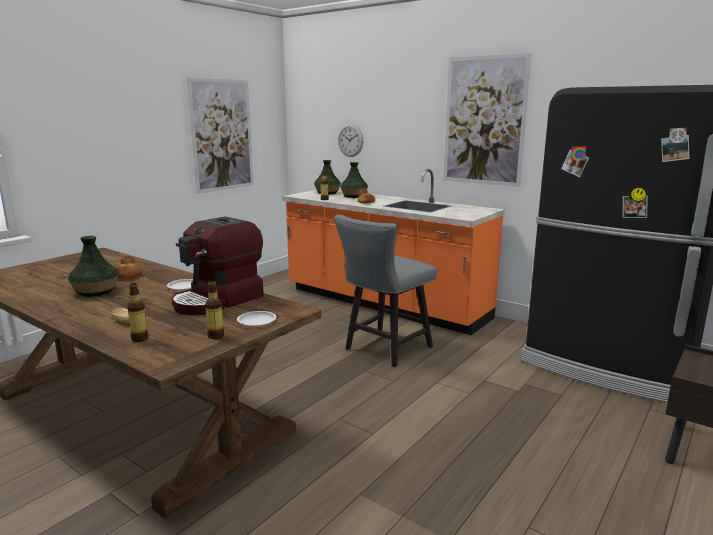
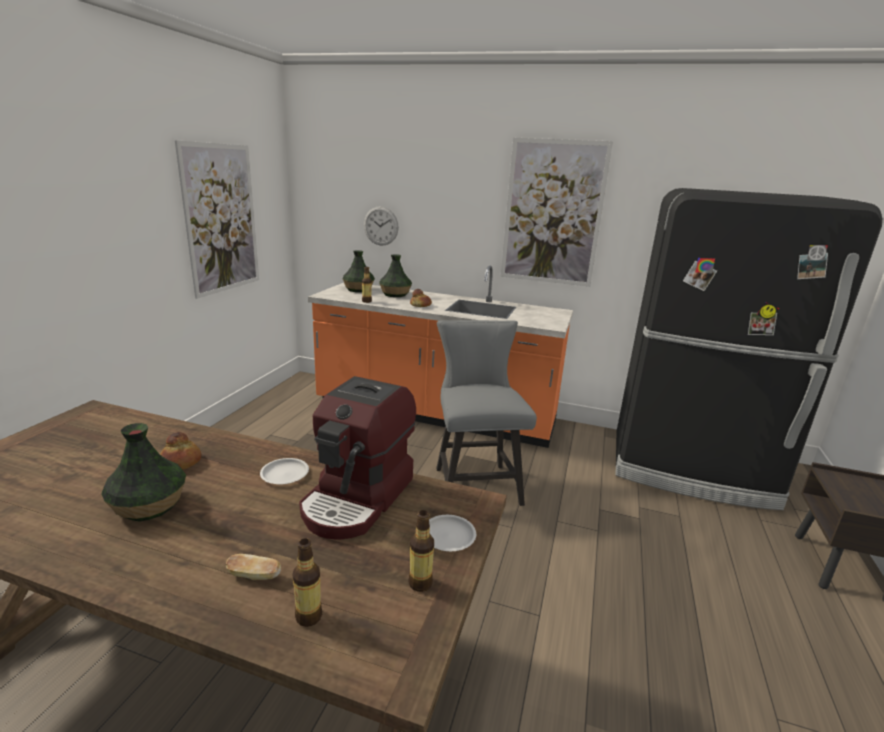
camera: 20 degrees left, 5 degrees up
(384, 350) = (474, 482): grey chair -> grey chair turned 150 degrees clockwise

